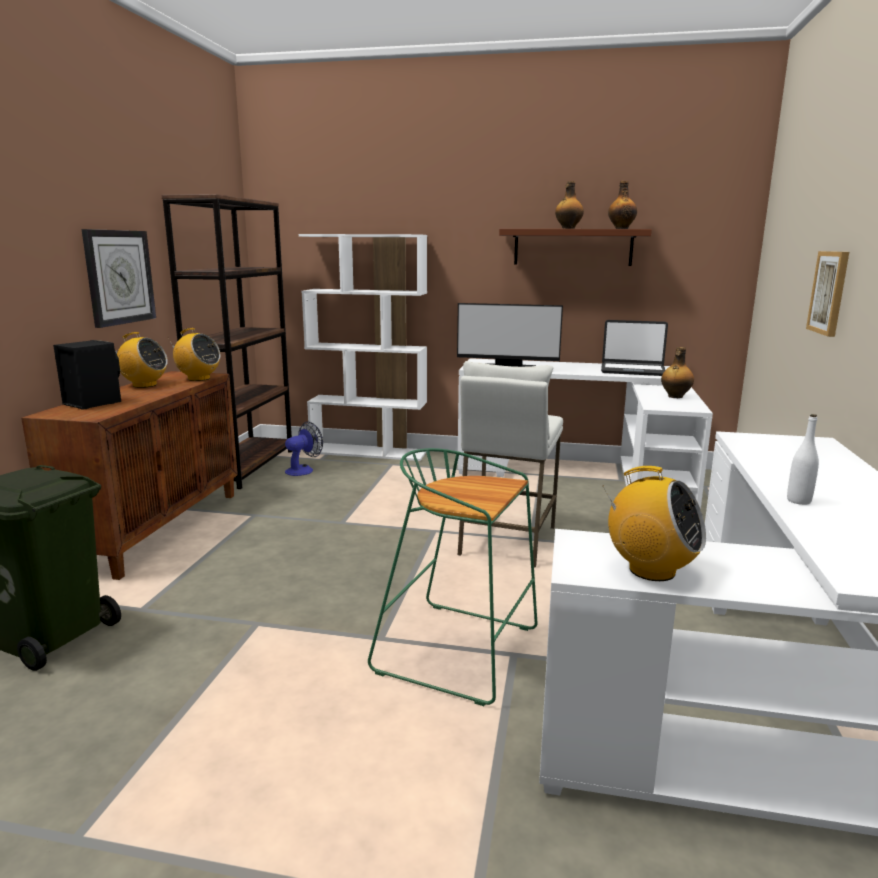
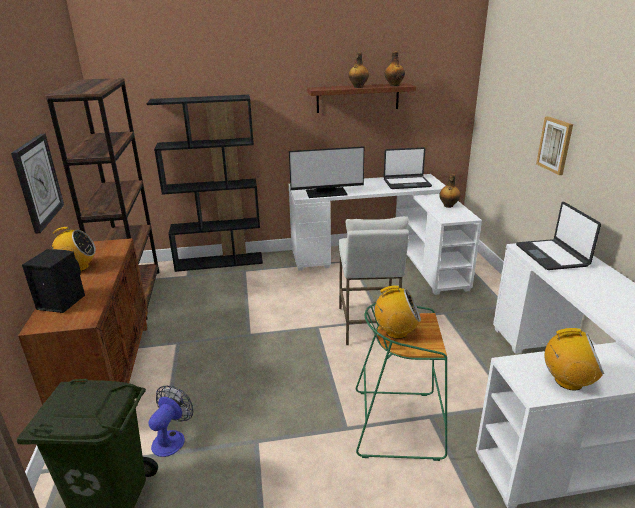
camera: 20 degrees left, 10 degrees up
(198, 379) = (115, 250): radio -> radio (396, 332)
(303, 470) = (182, 289): fan -> fan (172, 438)
(369, 452) = (219, 261): white bookcase -> black bookcase
(781, 449) = (552, 255): none -> laptop
(798, 501) = (597, 304): white bottle -> none

